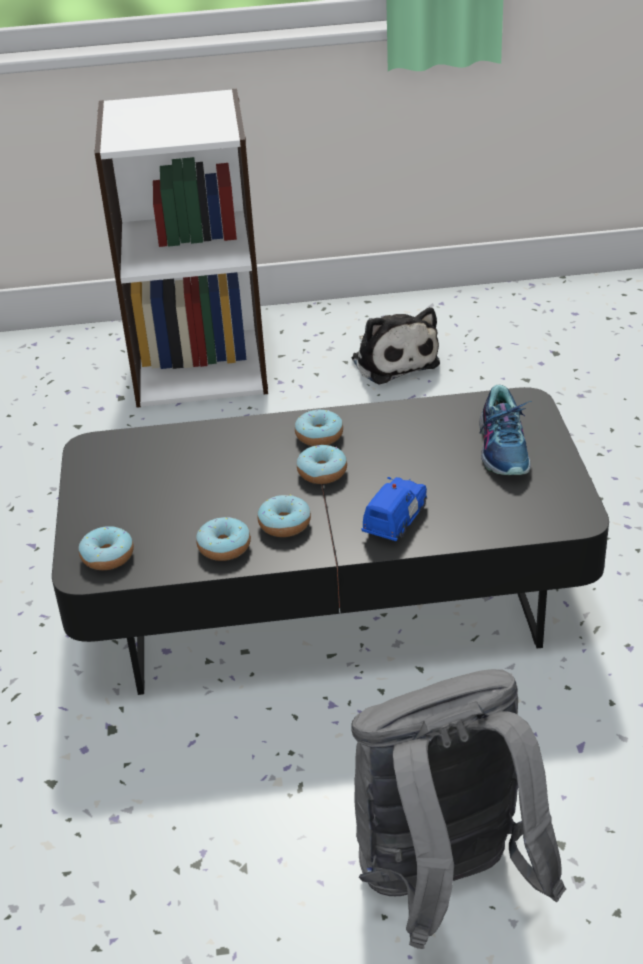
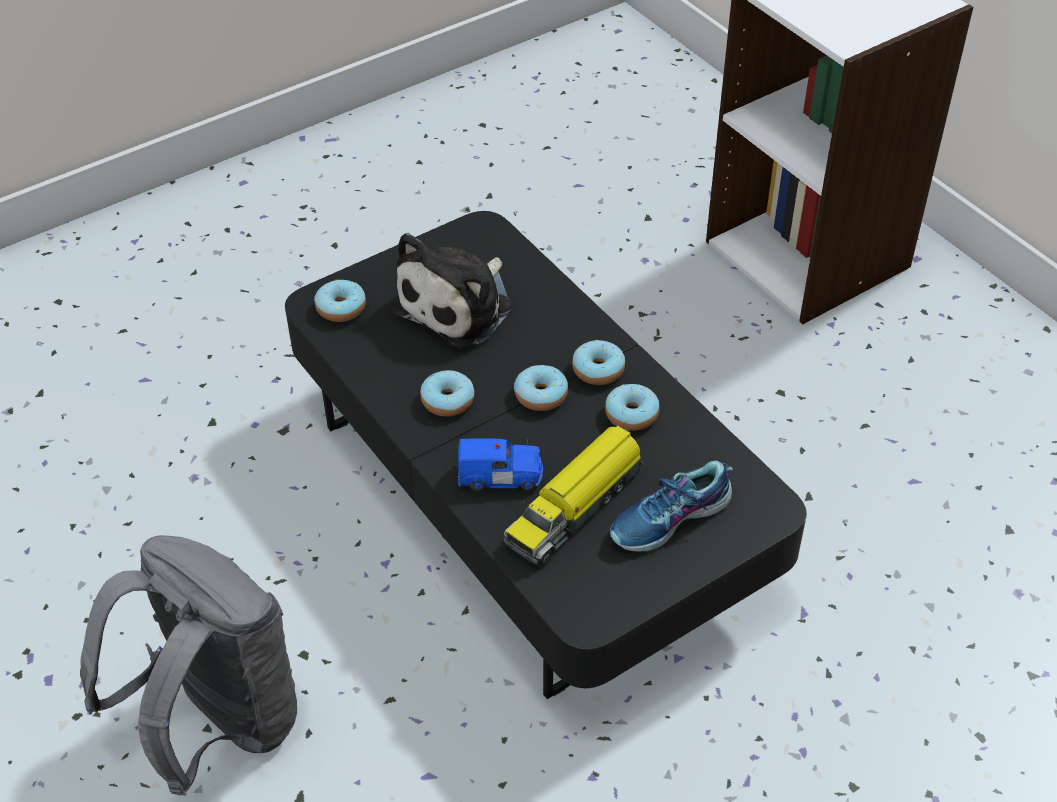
camera: 60 degrees right, 10 degrees up
(224, 547) = (393, 374): donut -> donut (631, 414)
(393, 360) = (947, 397): plush toy -> plush toy (459, 306)
(458, 490) = (575, 507): none -> toy truck

